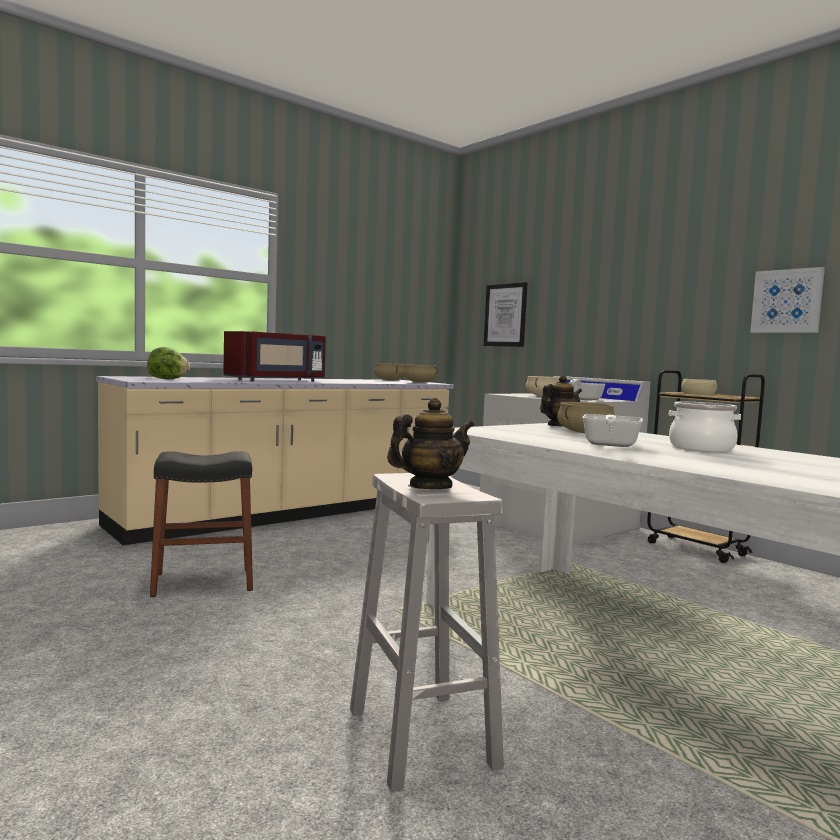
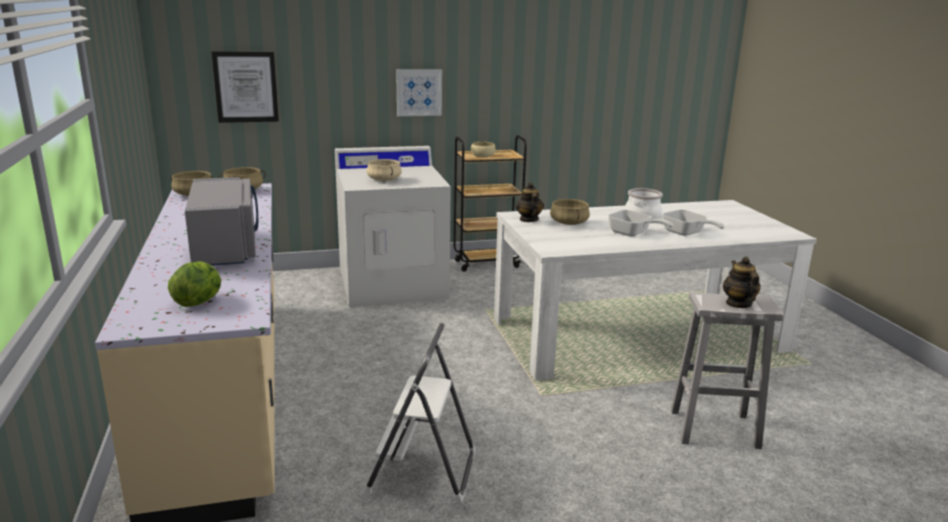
camera: 65 degrees left, 15 degrees up
(203, 582) = (426, 472): black stool -> white step ladder
(277, 380) = (226, 249): red microwave -> grey microwave
(582, 399) = (422, 177): frying pan -> frying pan (686, 233)
(787, 301) = (524, 80): picture -> picture (419, 92)

